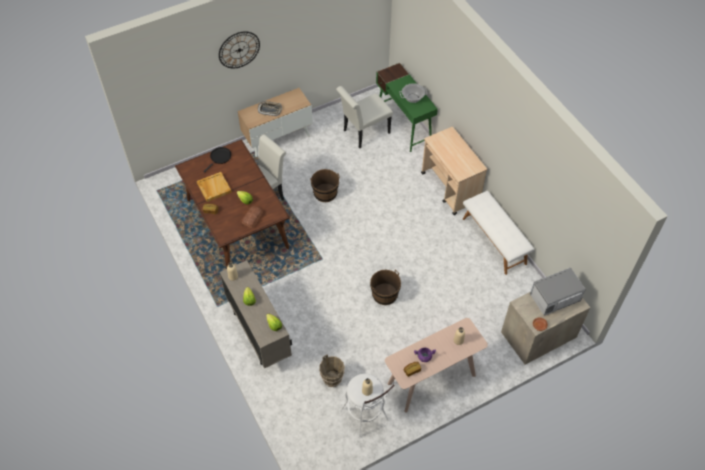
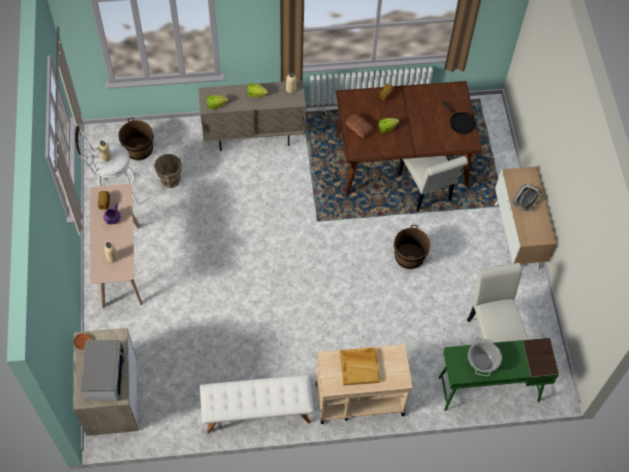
camera: 110 degrees right, 5 degrees up
(213, 187) = (418, 106): beige tray -> beige tray (359, 367)
(239, 50) = (564, 120): wall clock -> none
(385, 294) = (242, 263): brown bucket -> brown bucket (138, 149)

